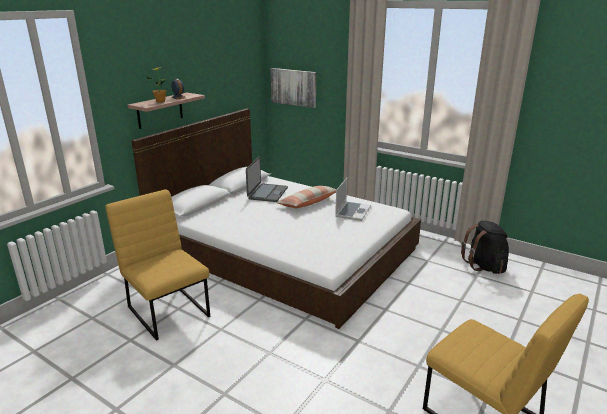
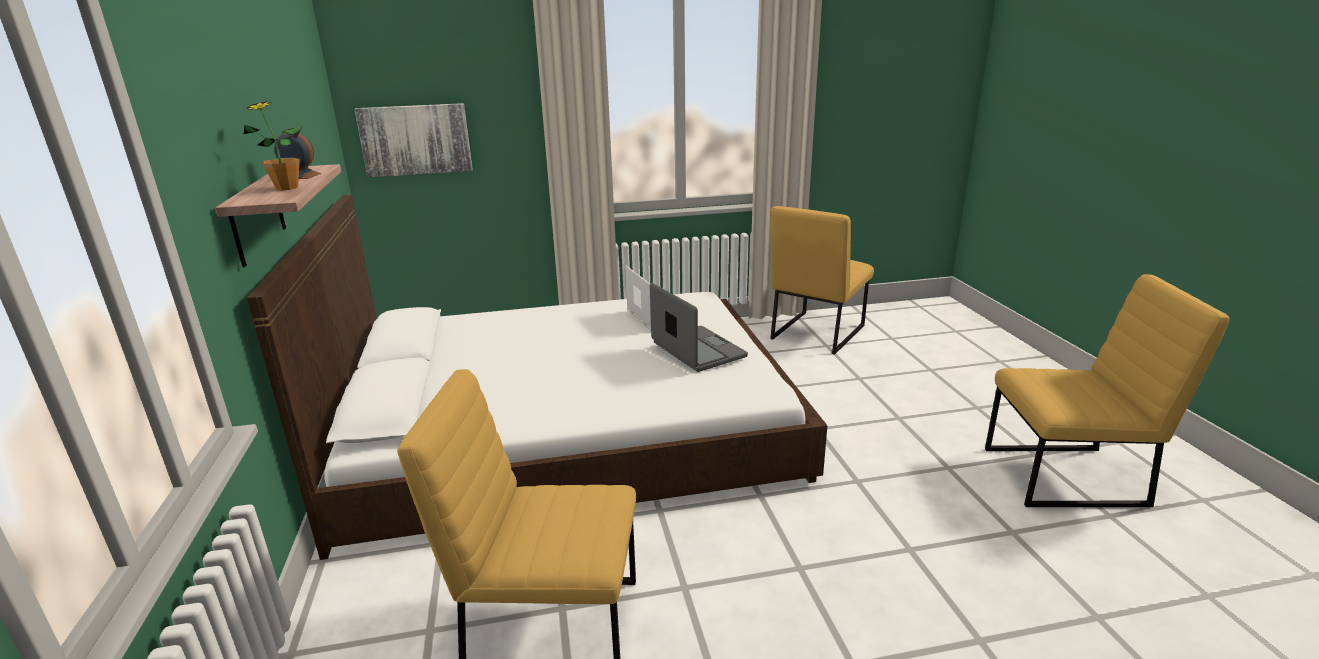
camera: 45 degrees left, 0 degrees up
(267, 193) = (484, 341): laptop -> laptop (697, 350)
(308, 203) = (576, 329): pillow -> none
(484, 266) = (816, 333): black backpack -> yellow chair

